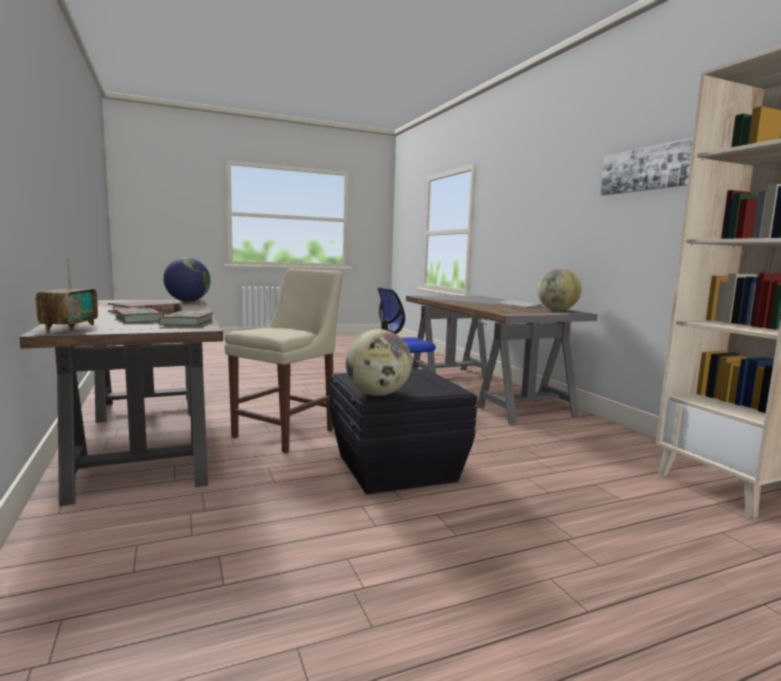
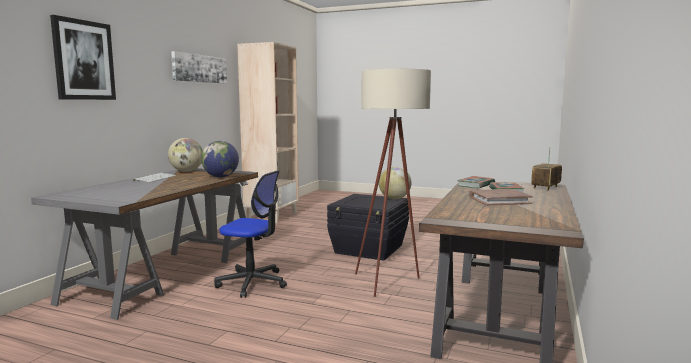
camera: 135 degrees left, 0 degrees up
(188, 301) = (445, 217): globe -> globe (221, 177)
(288, 432) = (391, 281): beige chair -> beige floor lamp
(523, 192) = (83, 60): none -> picture

